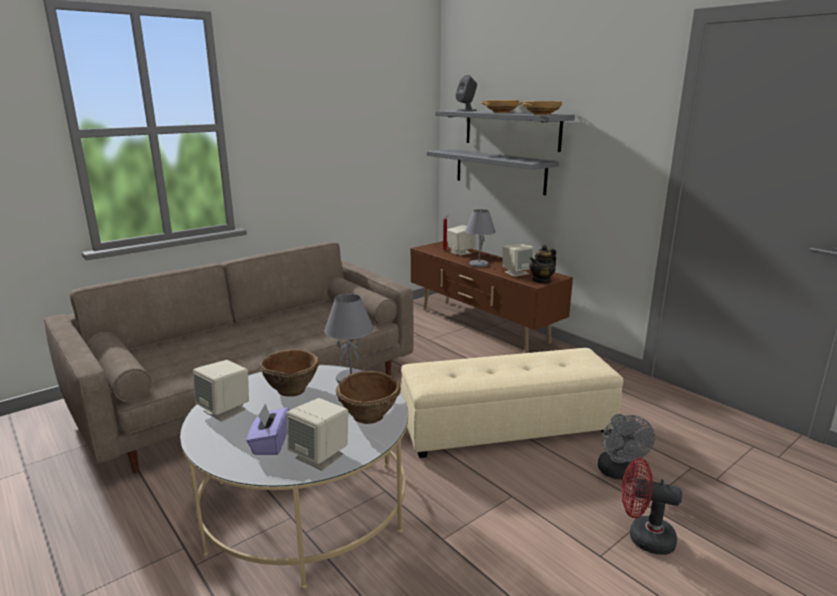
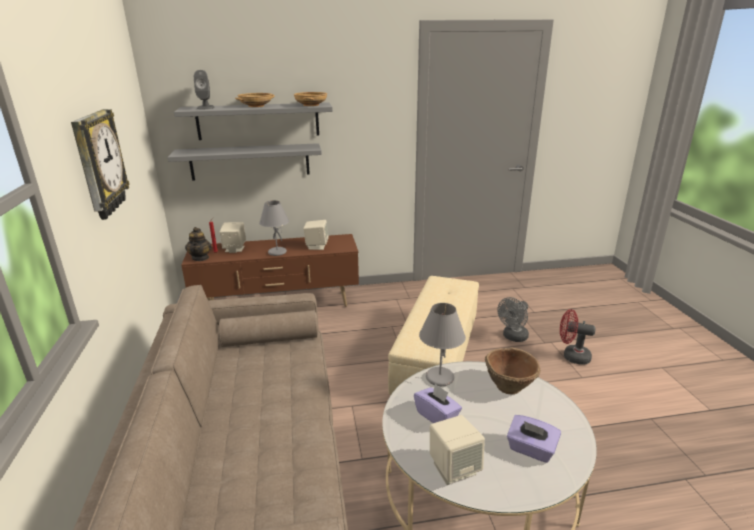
camera: 60 degrees left, 5 degrees up
(291, 389) = (437, 416): brown bowl -> purple tissue box
(320, 134) = (99, 164): none -> wall clock
(320, 456) = (561, 425): beige speaker -> none
(542, 280) = (345, 244): teapot -> teapot (200, 258)
(619, 473) = (513, 337): grey fan -> grey fan turned 105 degrees clockwise
(643, 537) = (571, 356): red fan -> red fan turned 60 degrees clockwise

